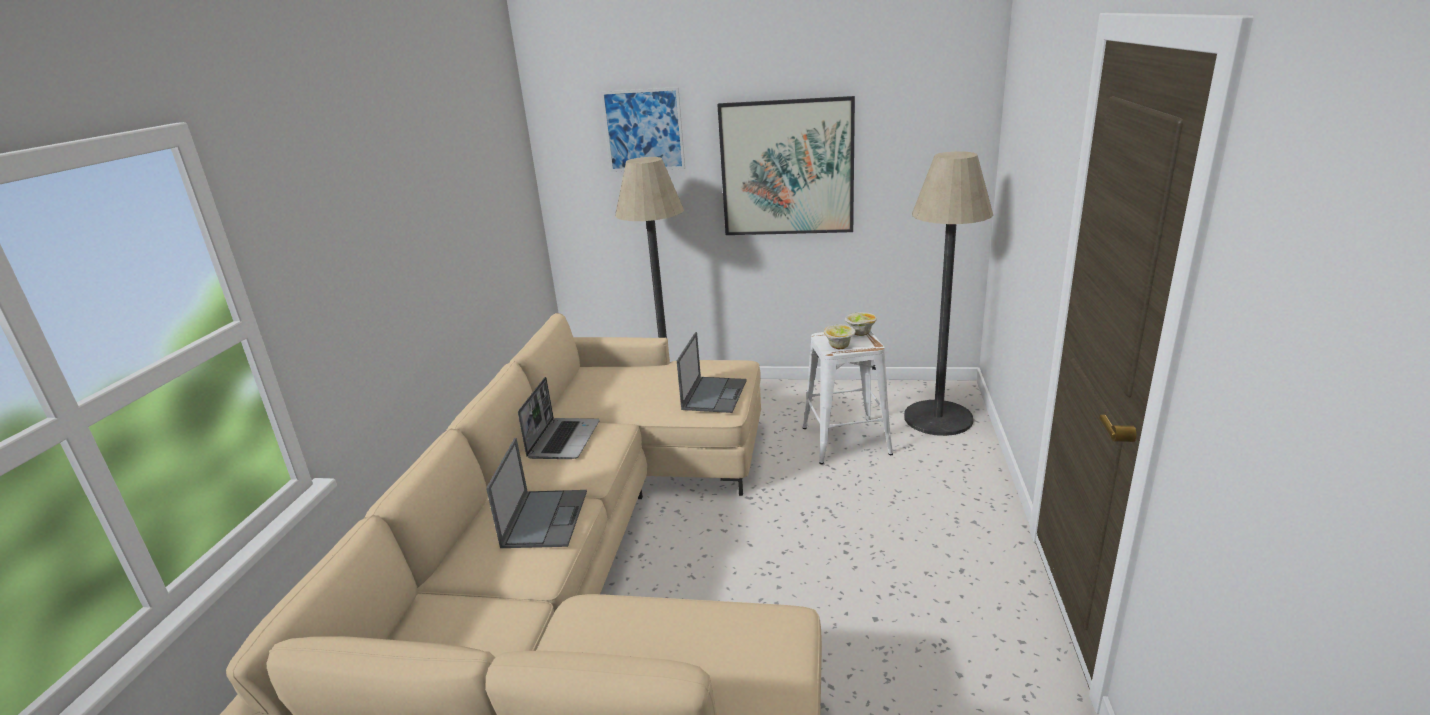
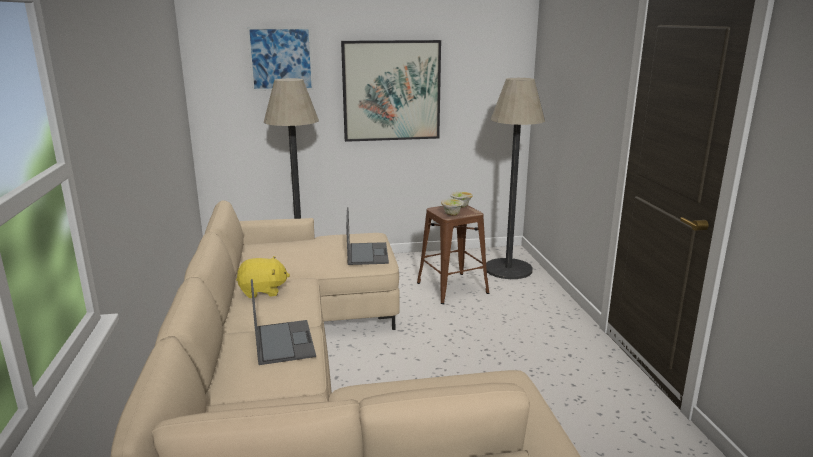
camera: 20 degrees left, 5 degrees down
(563, 439) = (263, 291): laptop -> yellow plush toy
(845, 440) = (452, 287): white stool -> brown stool

